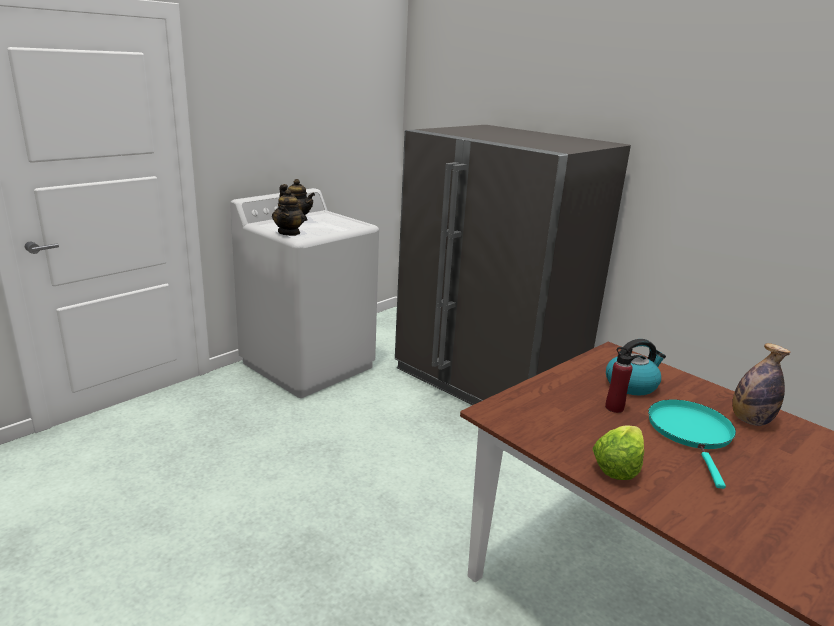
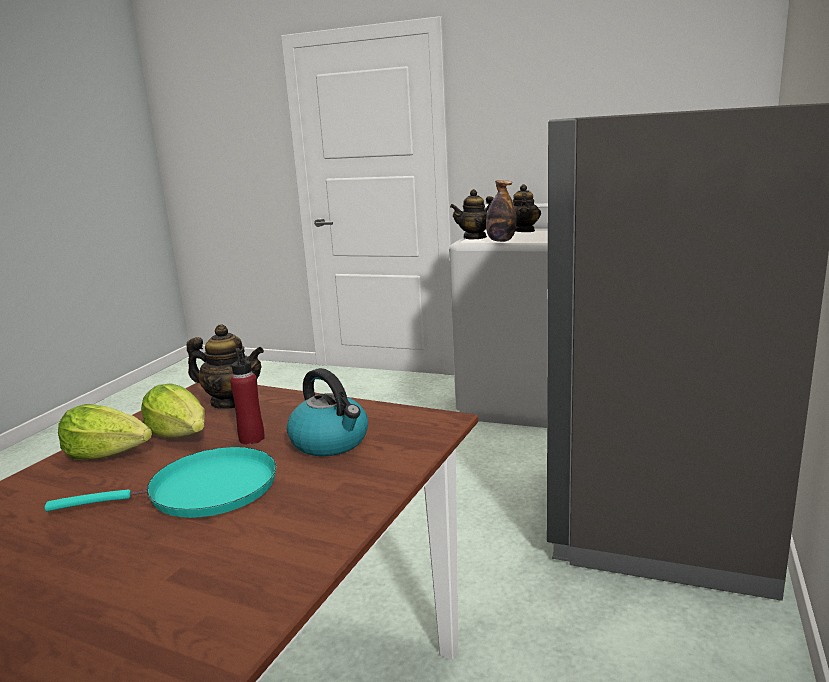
camera: 70 degrees right, 5 degrees down
(536, 406) = (231, 402): none -> teapot
(592, 433) = (180, 434): none -> lettuce
(750, 421) = (267, 538): bottle -> bottle (501, 241)

